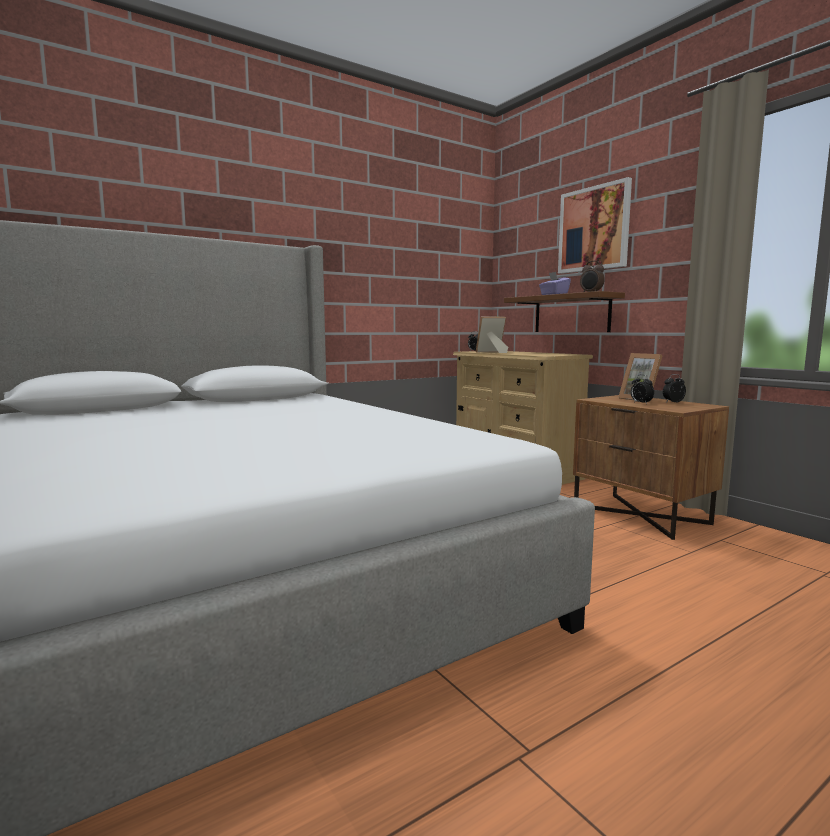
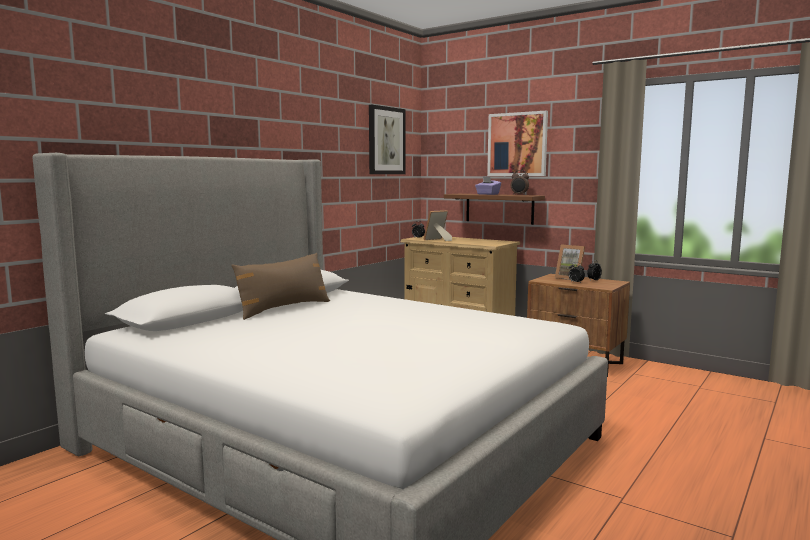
camera: 20 degrees left, 0 degrees up
(217, 406) = (283, 308): none -> brown pillow
(438, 236) = (386, 141): none -> picture

